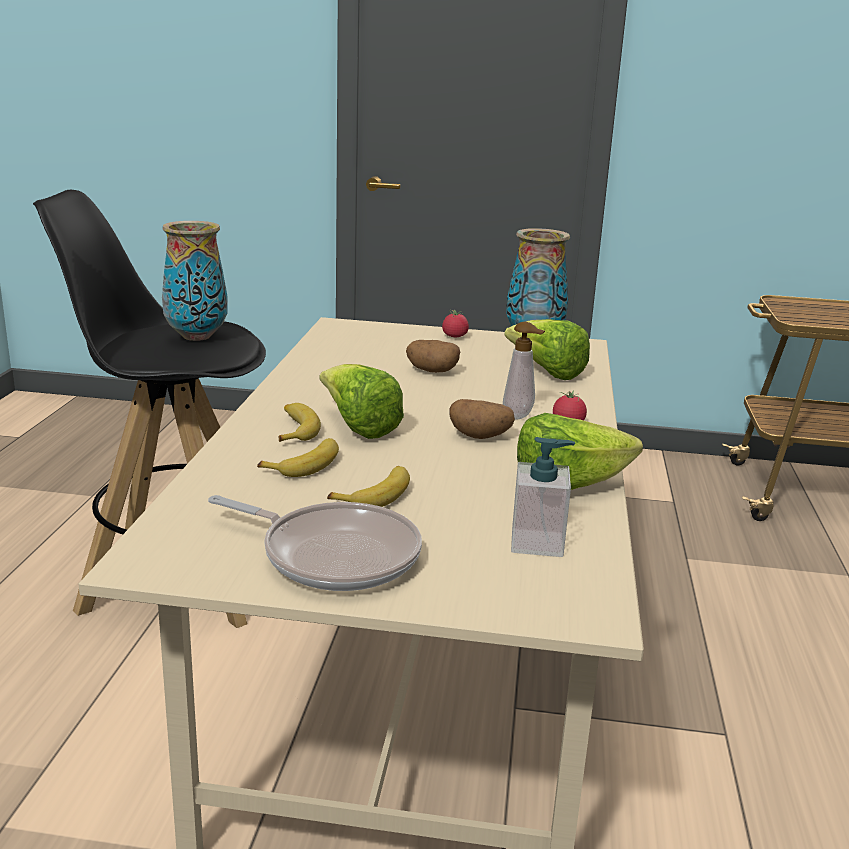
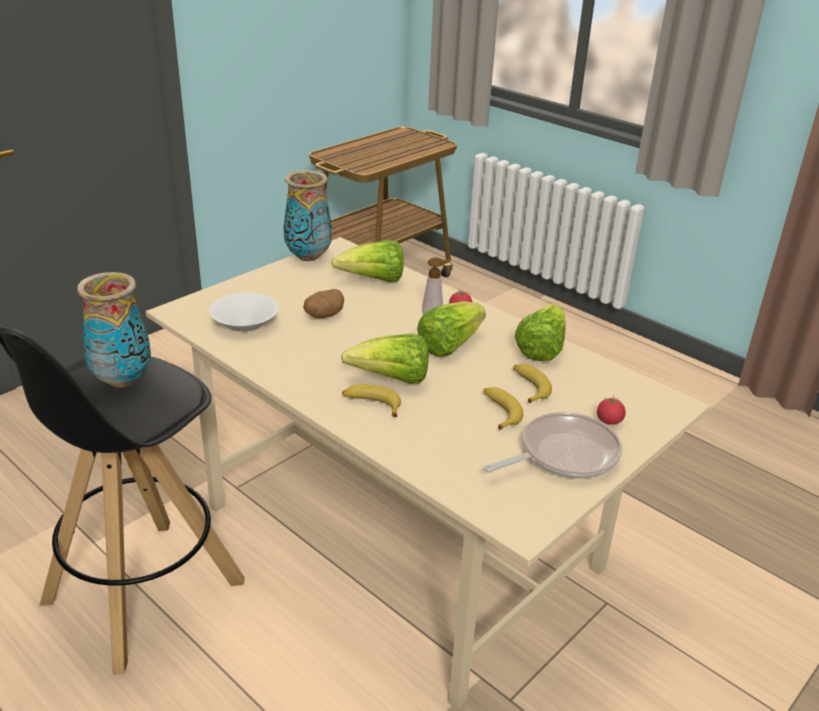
camera: 55 degrees left, 10 degrees up
(306, 464) = (433, 420): banana -> banana (528, 387)
(360, 348) = (244, 322): none -> white bowl
(454, 336) = (267, 280): tomato -> tomato (609, 421)
(480, 436) = (449, 345): potato -> lettuce
(537, 542) = (596, 386): soap dispenser -> none

